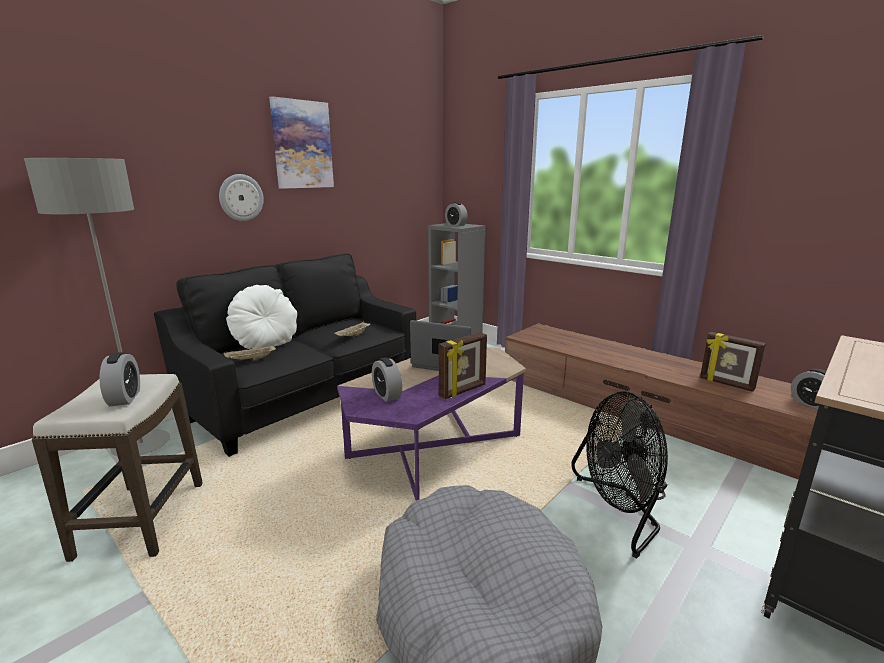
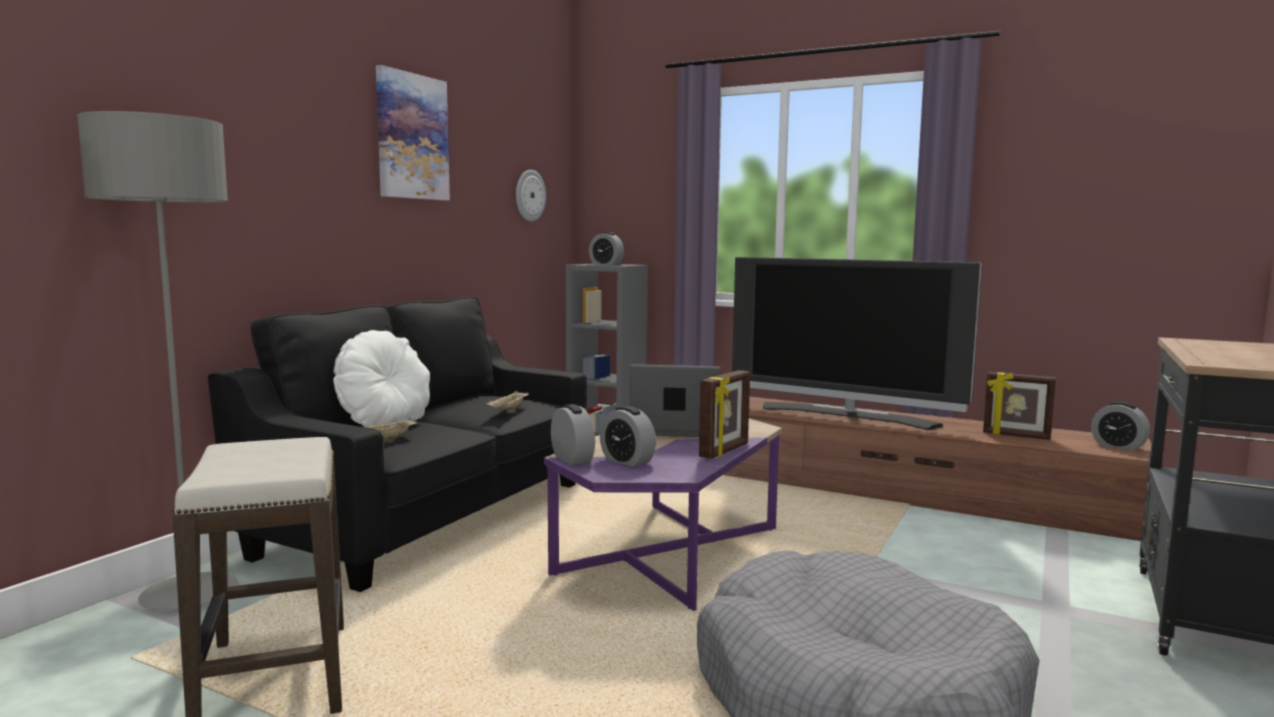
camera: 15 degrees left, 10 degrees down
(125, 398) = (289, 459): alarm clock -> alarm clock (572, 459)
(241, 197) = (333, 205): wall clock -> wall clock (529, 195)
(602, 350) = (847, 415): none -> television
(623, 508) = (951, 584): black fan -> none

